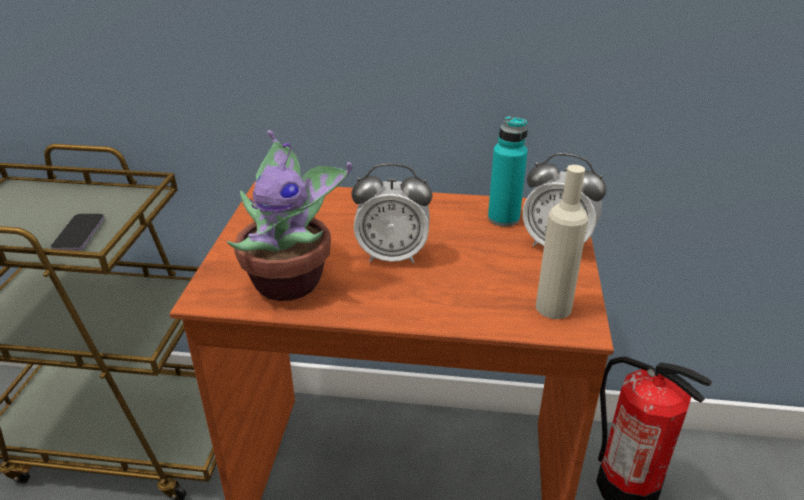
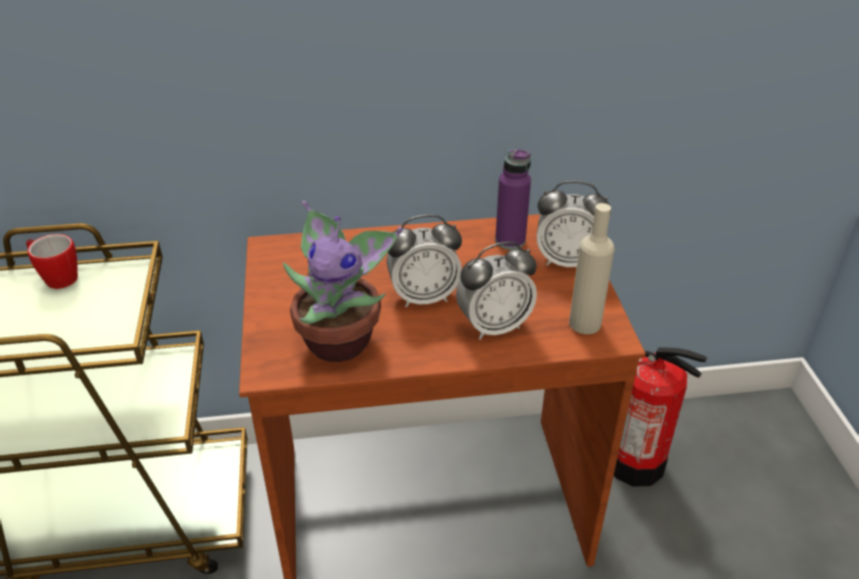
camera: 15 degrees left, 5 degrees up
(79, 234) = (86, 325): phone -> none
(80, 193) = (57, 277): none -> mug
(452, 294) = (494, 326): none -> alarm clock
(503, 218) = (510, 241): turquoise bottle -> purple bottle

